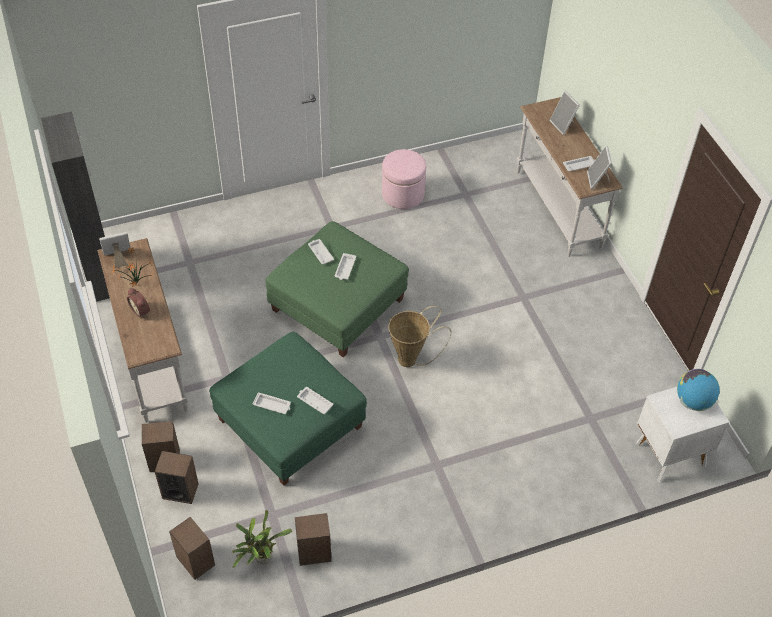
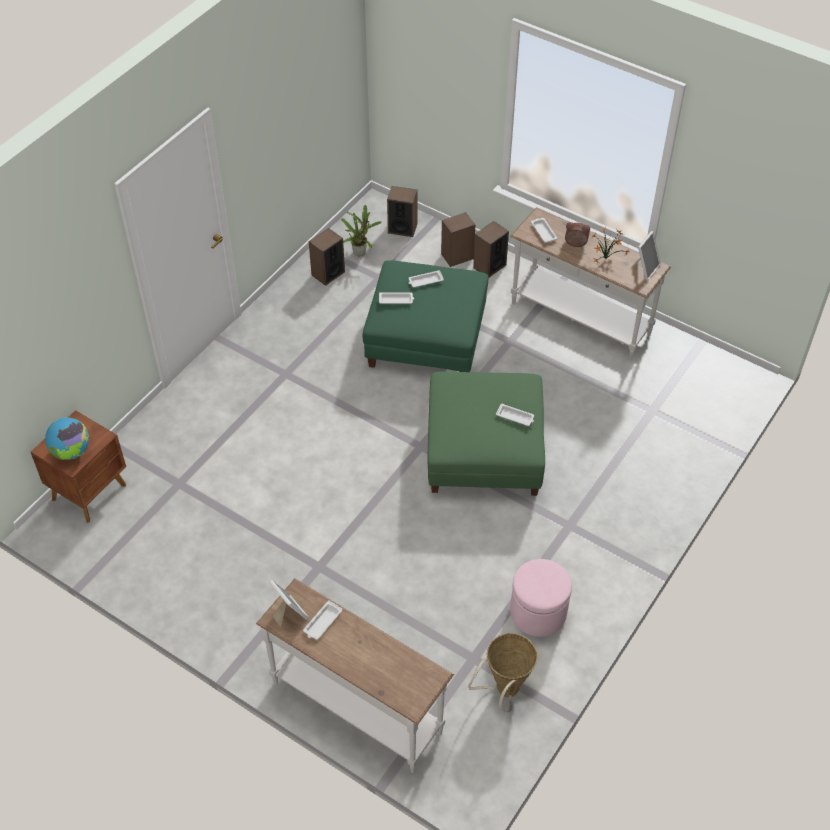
camera: 145 degrees right, 0 degrees up
(101, 277) = (704, 354): black cabinet -> none
(345, 268) = (479, 415): white tray -> white tray (543, 231)
(412, 359) = (375, 443): basket -> basket (504, 692)
(563, 125) = (380, 673): picture frame -> none
(669, 454) = (90, 492): white nightstand -> brown nightstand

